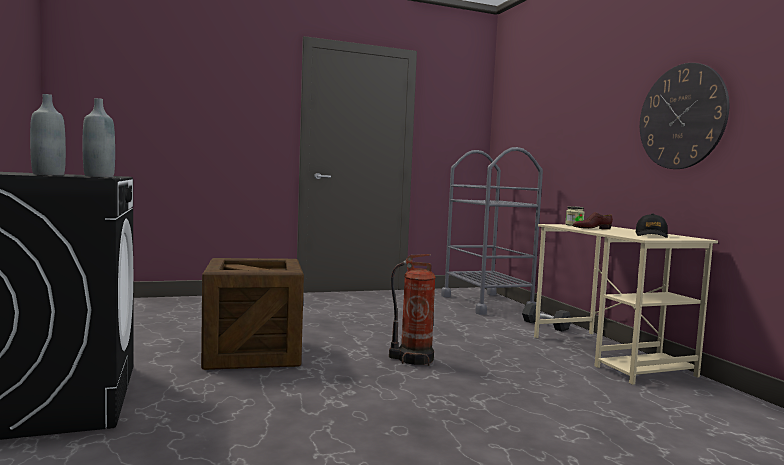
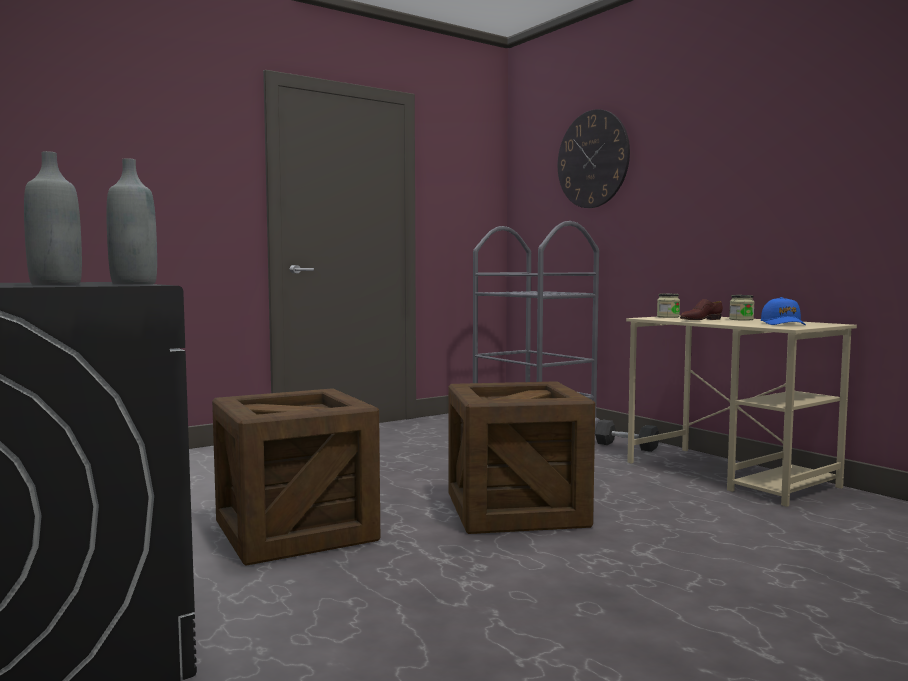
camera: 15 degrees left, 0 degrees up
(413, 359) = (516, 510): fire extinguisher -> crate
(628, 230) = (741, 319): none -> jar
(651, 235) = (783, 323): black cap -> blue cap
(681, 117) = (796, 179): wall clock -> wall clock (592, 159)

